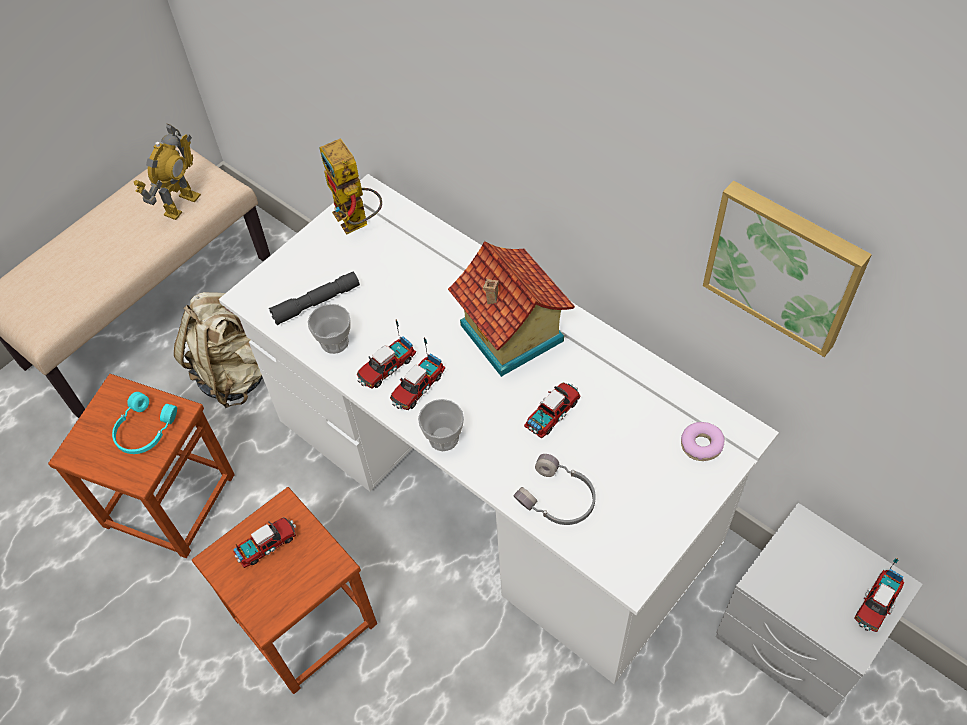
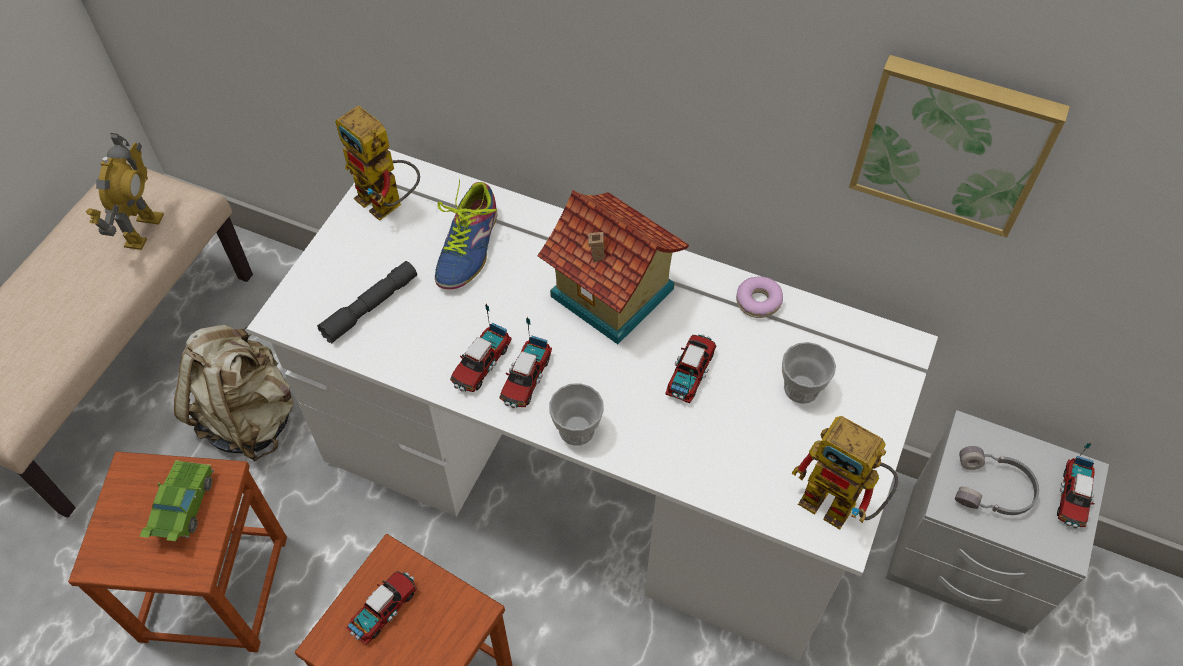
camera: 20 degrees left, 0 degrees up
(144, 430) = (183, 509): turquoise headphones -> green toy car
(334, 342) = (408, 348): cup -> cup (801, 388)
(408, 270) = (468, 247): none -> shoe
(557, 499) = (730, 467): grey headphones -> grey headphones (993, 490)
(638, 553) = (840, 506): none -> toy robot
(701, 445) = (863, 369): donut -> donut (758, 301)

